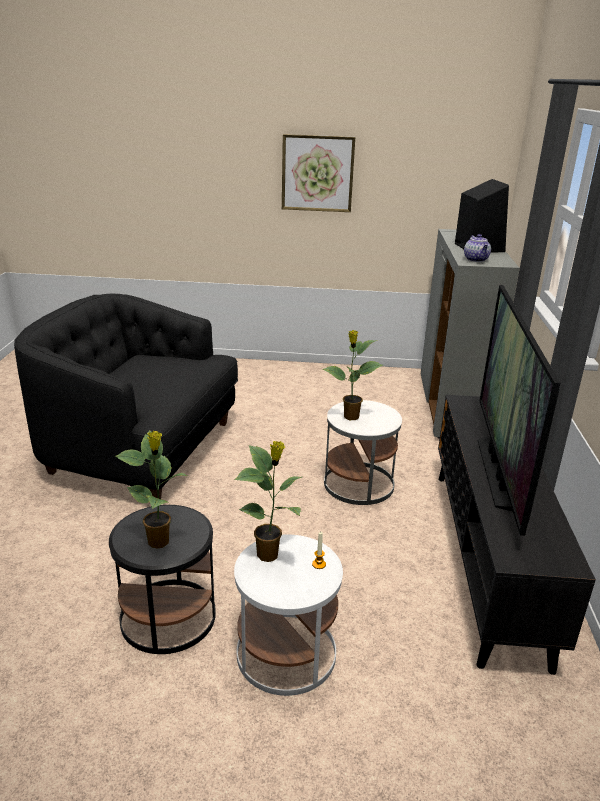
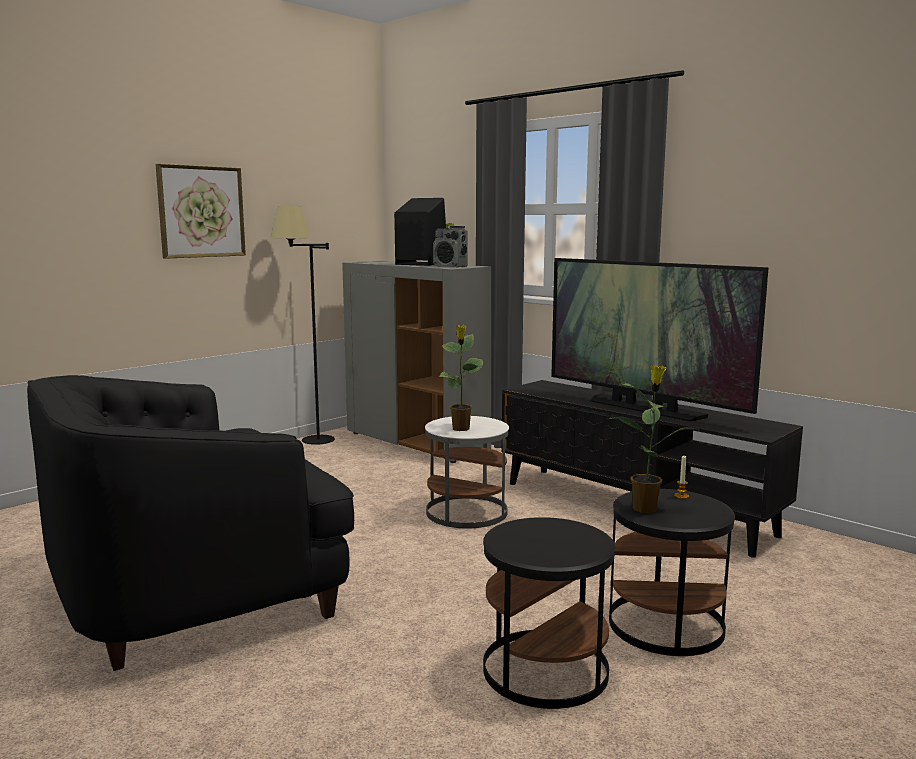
camera: 50 degrees left, 15 degrees down
(159, 542) = (565, 543): potted plant -> none
(286, 652) = (665, 624): white side table -> black side table
(379, 374) = (309, 443): none -> black floor lamp
(476, 260) = (450, 266): teapot -> radio

